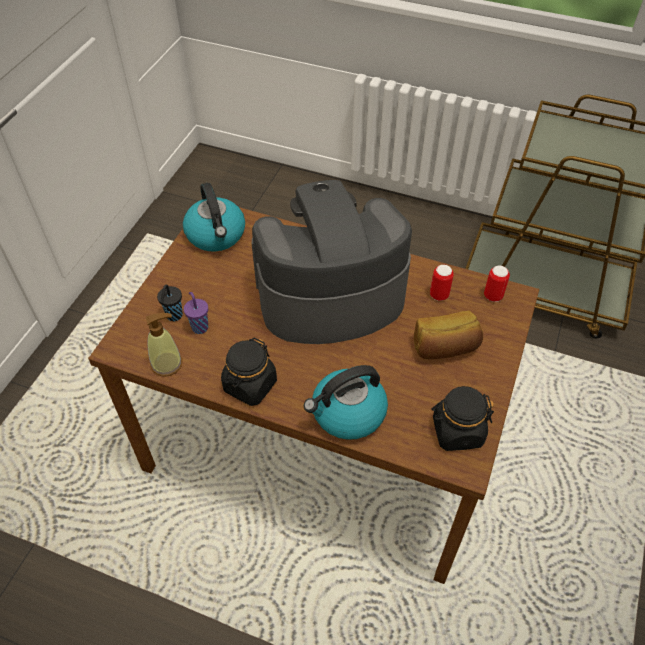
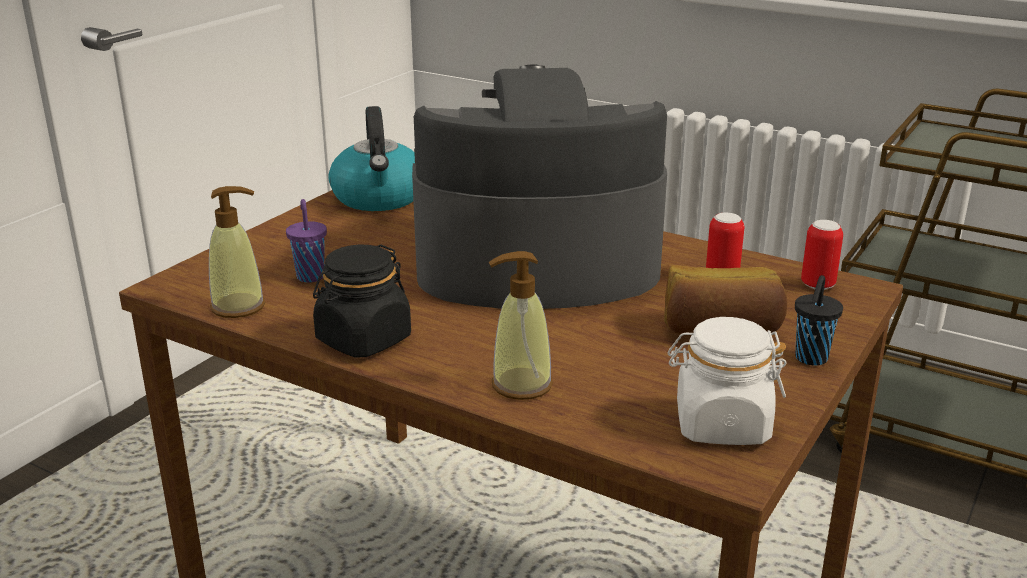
camera: 10 degrees right, 25 degrees down
(174, 316) = (275, 263): black cup -> black cup (810, 359)
(347, 413) = (521, 385): kettle -> soap dispenser
(457, 431) = (721, 425): black jar -> white jar

